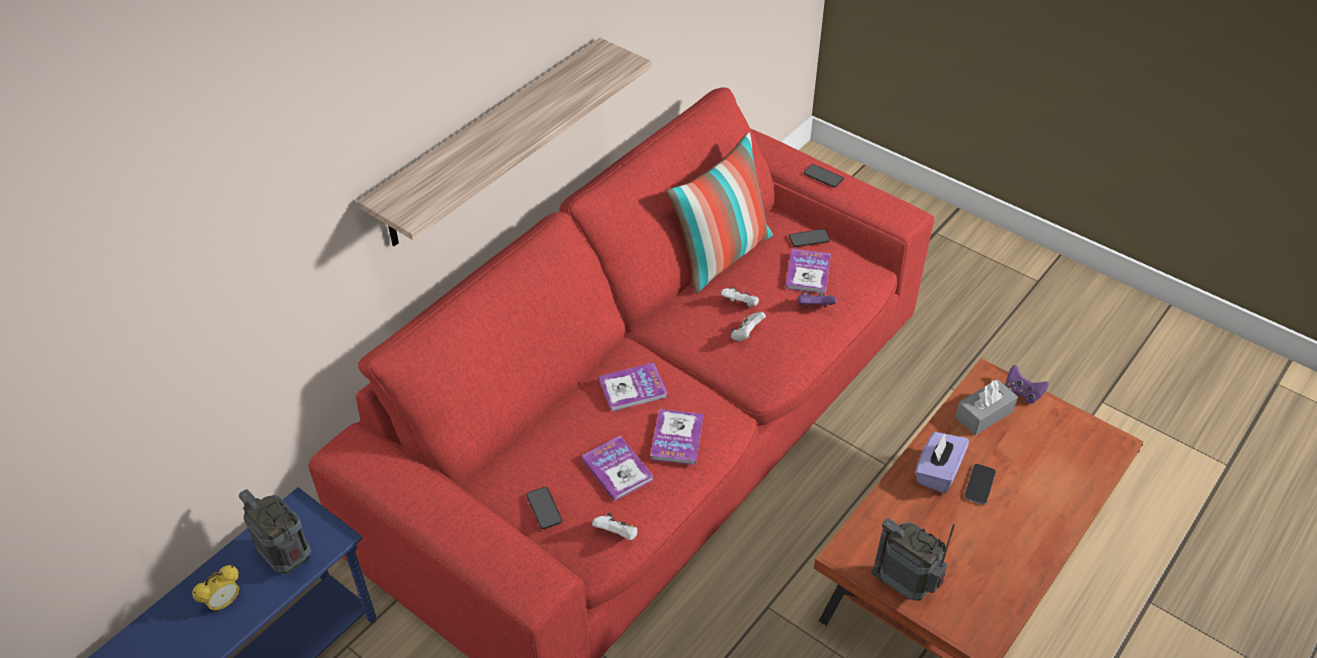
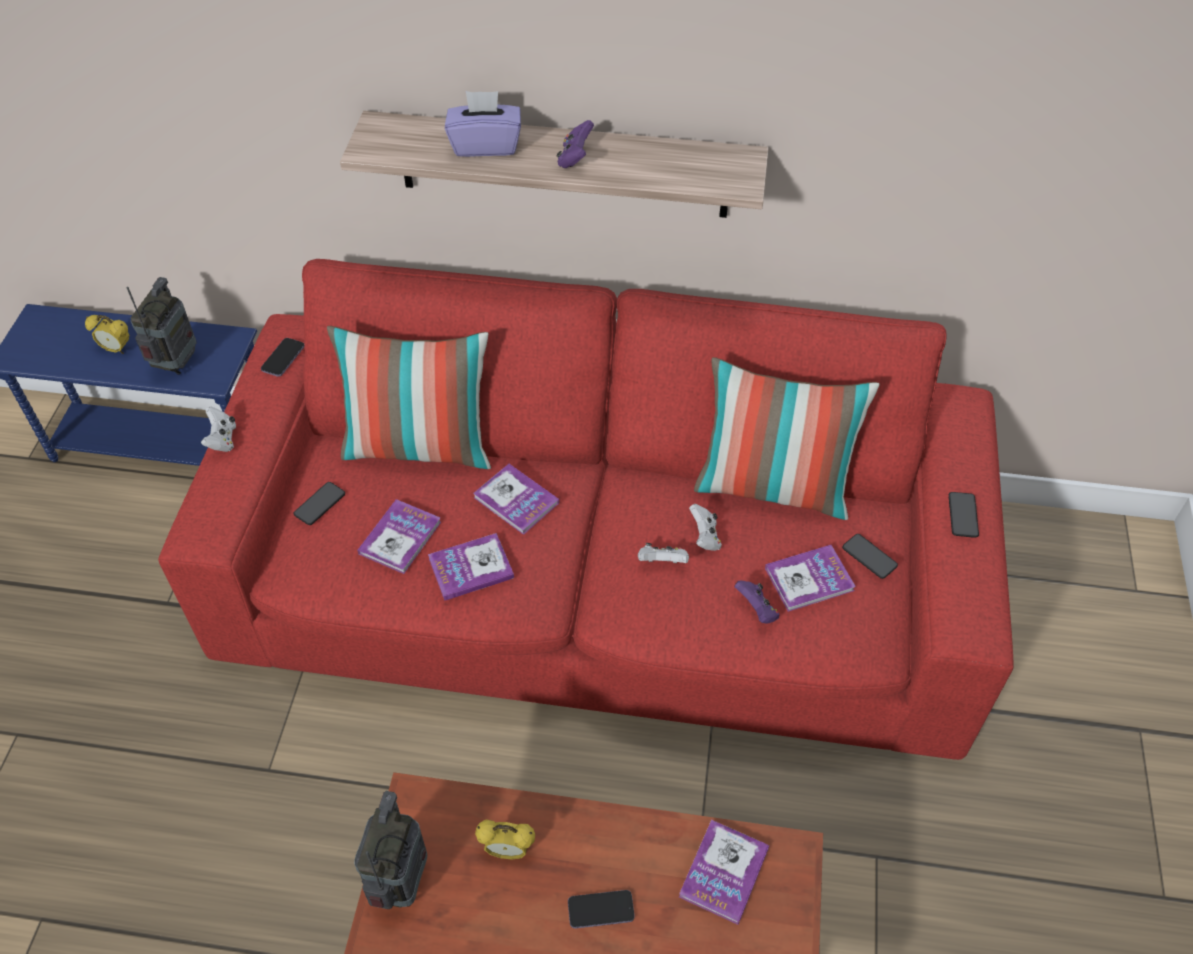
camera: 60 degrees right, 5 degrees up
(384, 462) = (283, 358): none -> phone
(532, 425) = (420, 447): none -> pillow
(617, 534) = (319, 576): white game controller -> white game controller (222, 439)
(913, 516) = (507, 851): none -> alarm clock
(937, 472) = (593, 852): purple tissue box -> purple tissue box (485, 145)
(984, 414) = (724, 872): grey tissue box -> book
(1022, 393) = (794, 907): purple game controller -> purple game controller (575, 158)

